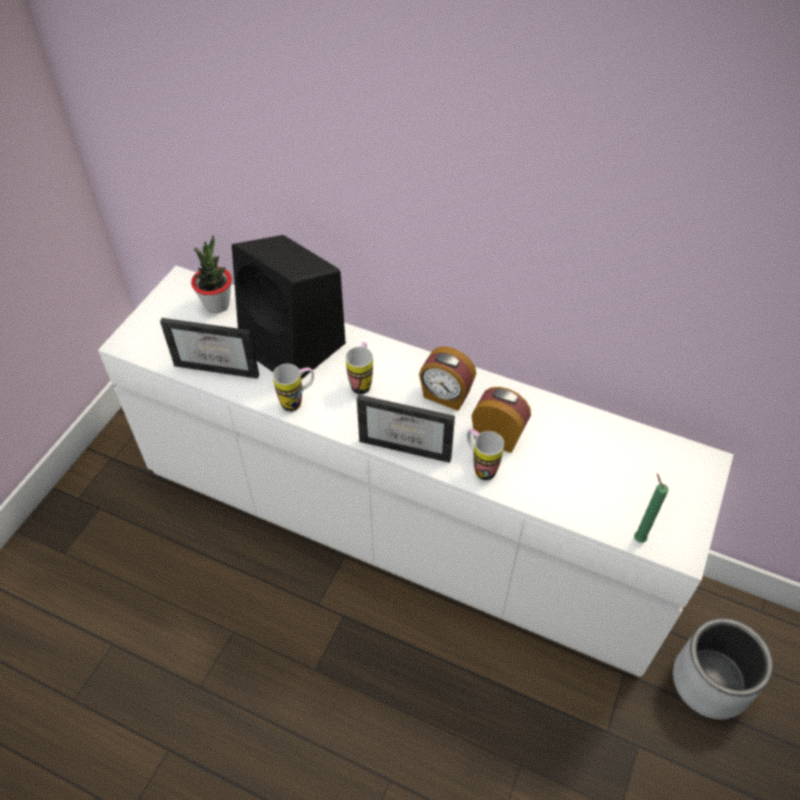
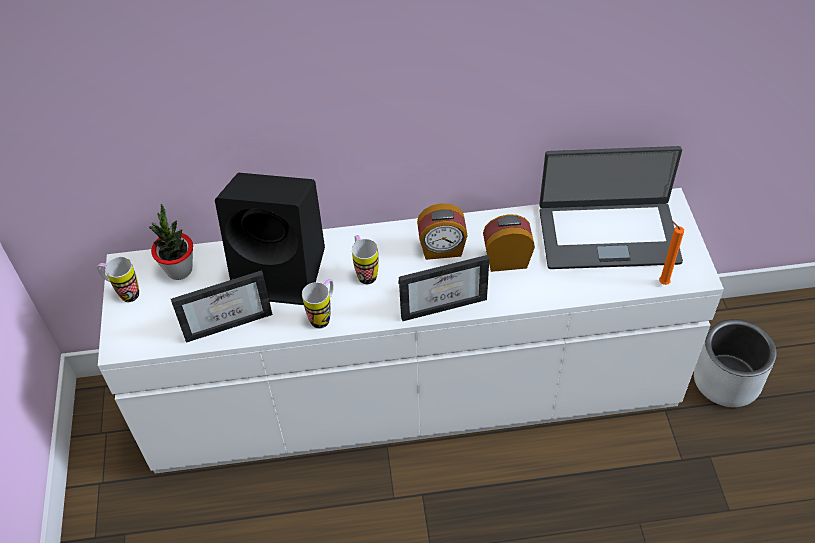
camera: 30 degrees left, 0 degrees up
(480, 467) = (512, 291): mug -> mug (124, 293)
(618, 462) = (608, 234): none -> laptop
(637, 538) = (662, 282): green candle -> orange candle

